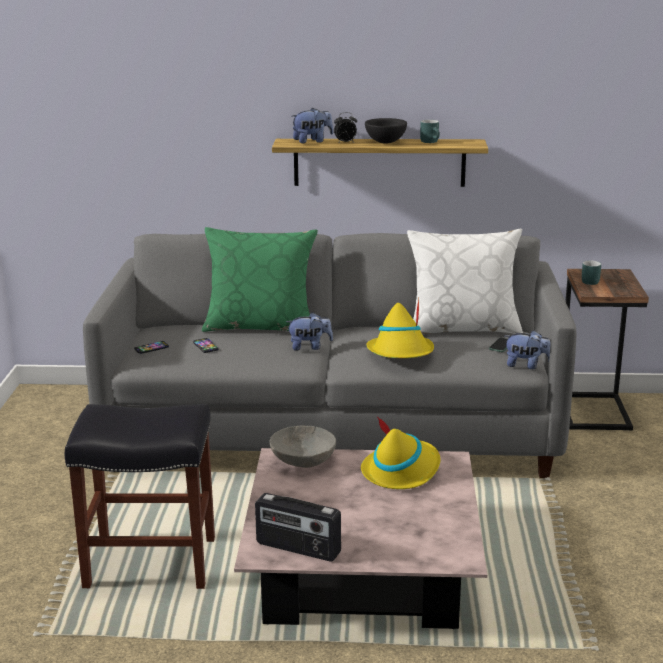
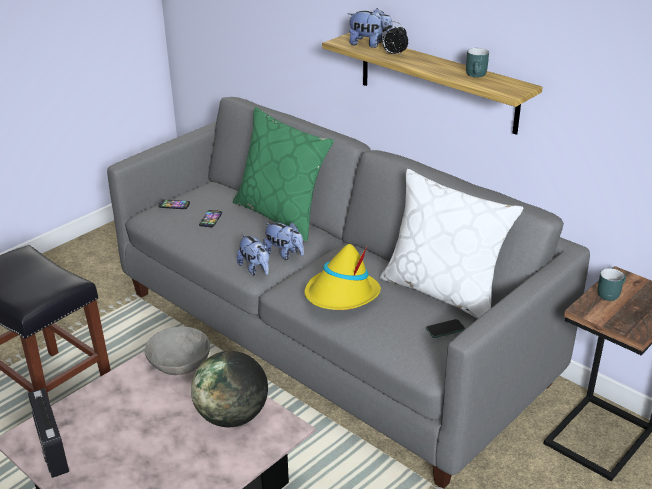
camera: 40 degrees right, 10 degrees up
(385, 142) = (432, 63): black bowl -> none
(401, 470) = (232, 417): yellow hat -> globe
(526, 365) = (438, 364): plush toy -> plush toy (255, 269)

